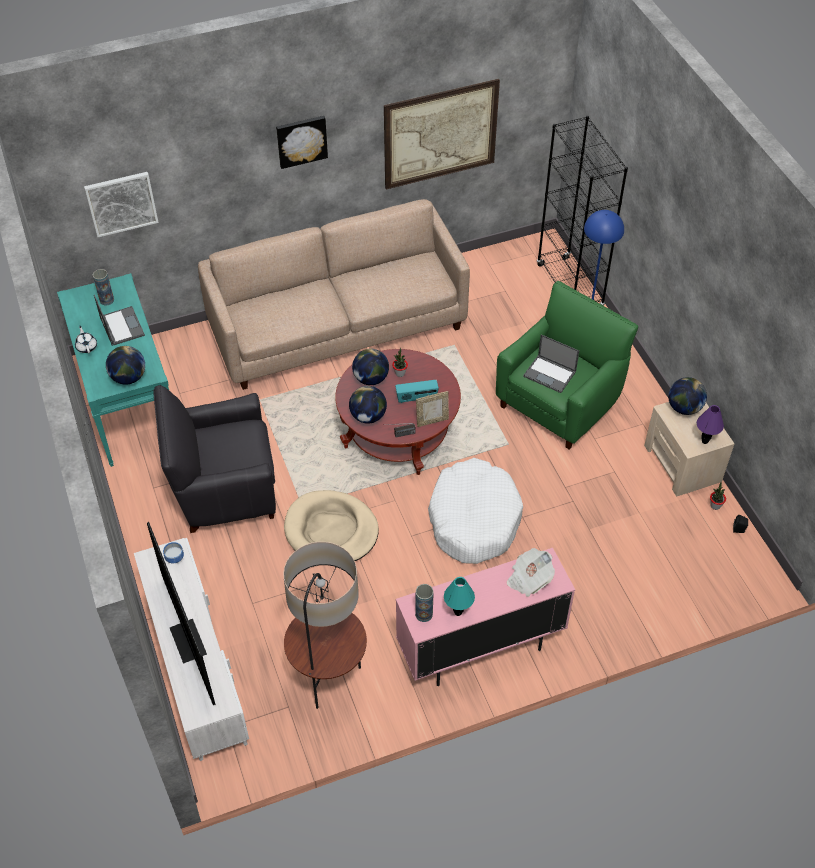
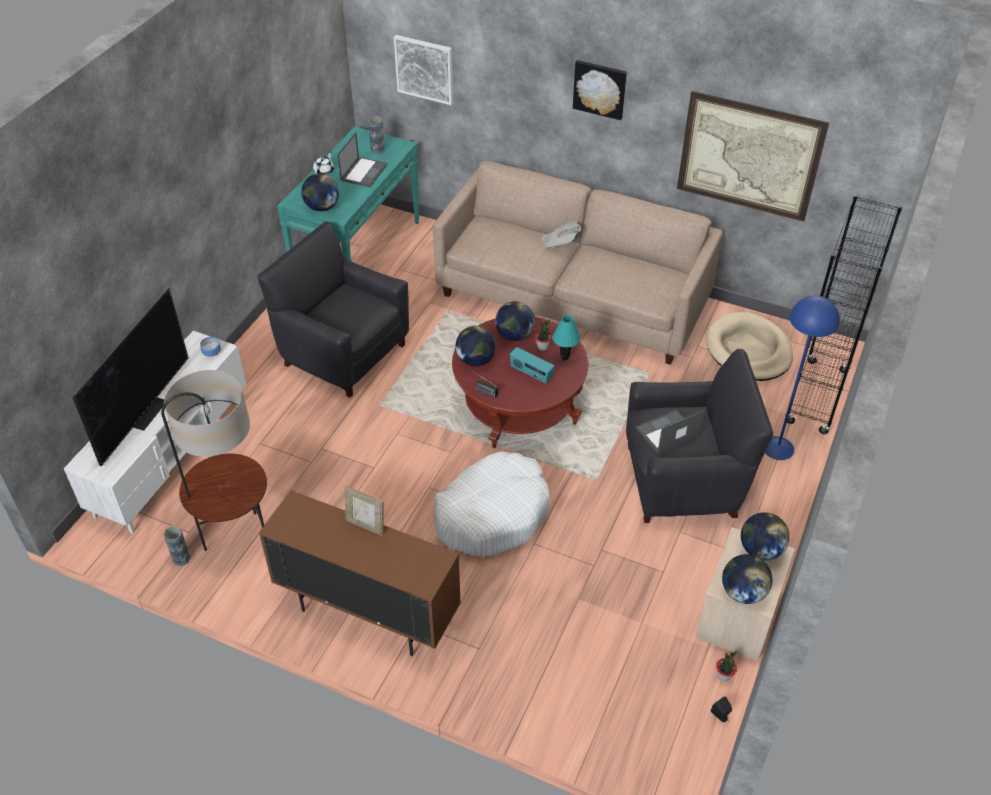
camera: 45 degrees right, 5 degrees down
(331, 530) = (377, 437): beige dog bed -> beige dog bed (748, 350)
(424, 614) = (293, 518): vase -> vase (181, 559)
(432, 421) = (520, 398): picture frame -> picture frame (366, 526)
(457, 612) = (318, 538): turquoise table lamp -> turquoise table lamp (564, 358)
(480, 649) = (368, 613): pink cabinet -> brown cabinet
(529, 579) = (406, 560): newspaper -> newspaper (559, 243)
(550, 374) = (667, 432): laptop -> laptop turned 75 degrees clockwise
(559, 403) = (684, 481): green armchair -> black armchair
(704, 441) = (743, 592): purple table lamp -> globe

